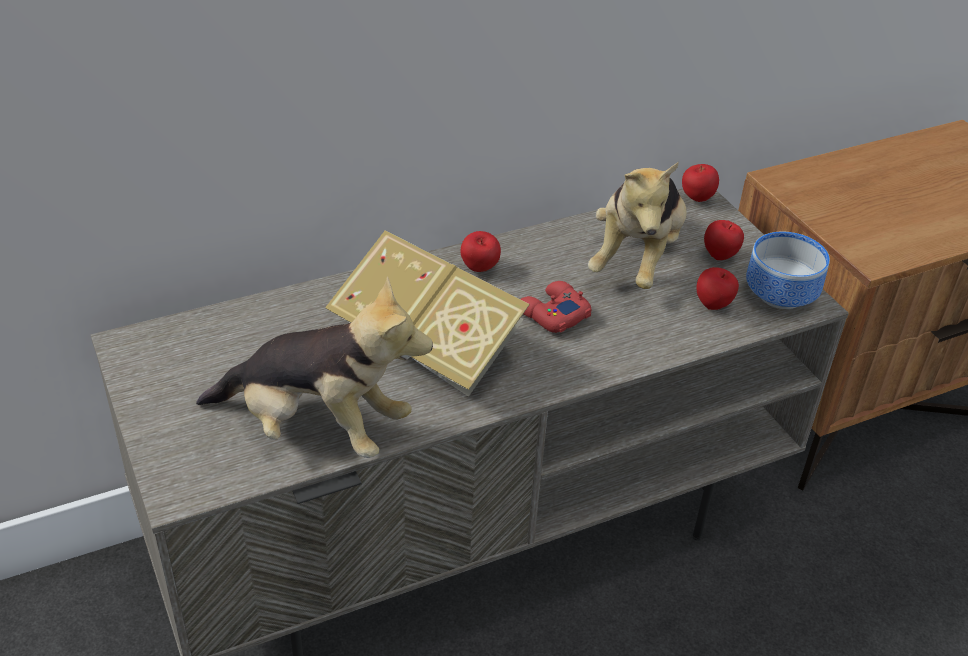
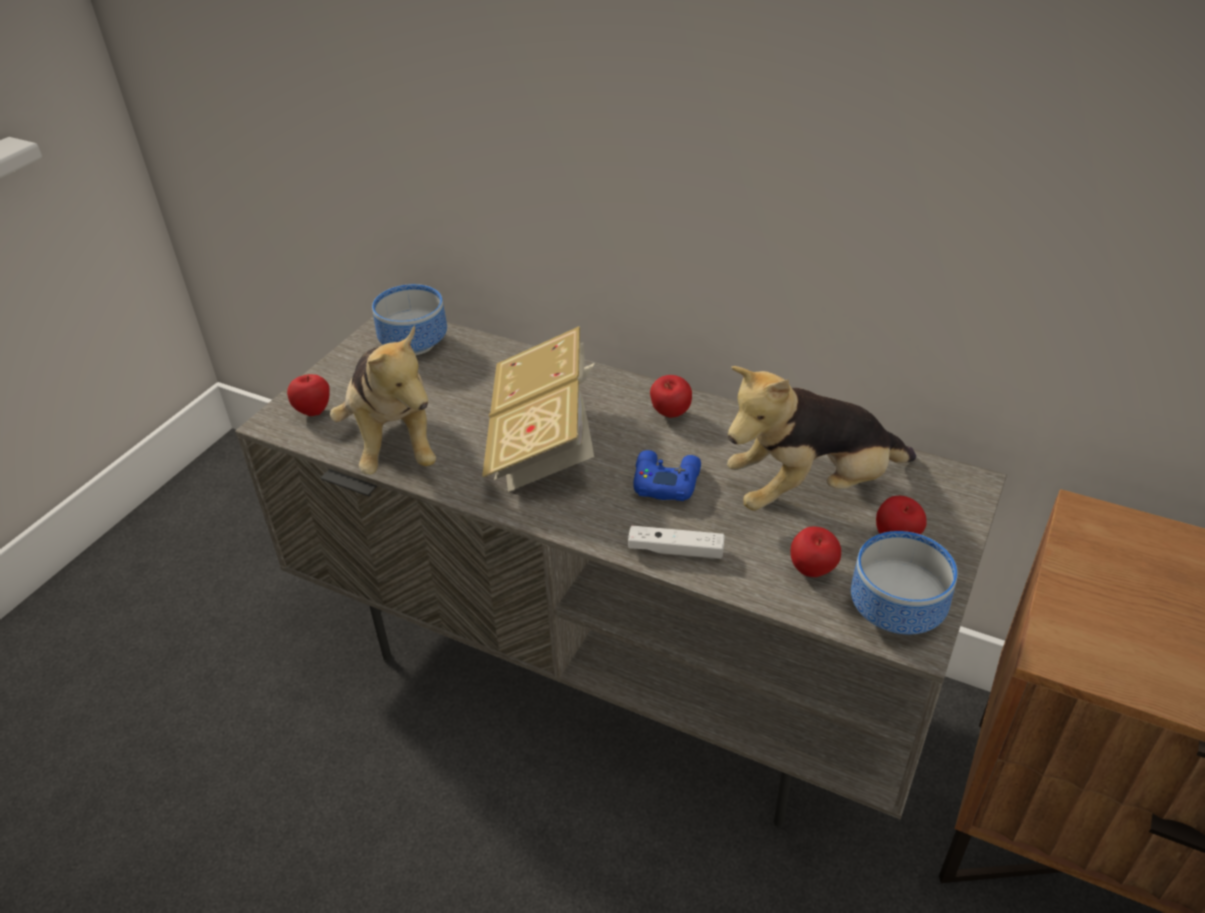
camera: 55 degrees right, 0 degrees up
(182, 346) = (414, 342): none -> bowl
(552, 314) = (665, 481): red game controller -> blue game controller
(630, 350) = (675, 550): none -> white game controller
(697, 199) = (965, 480): apple -> apple (314, 411)

